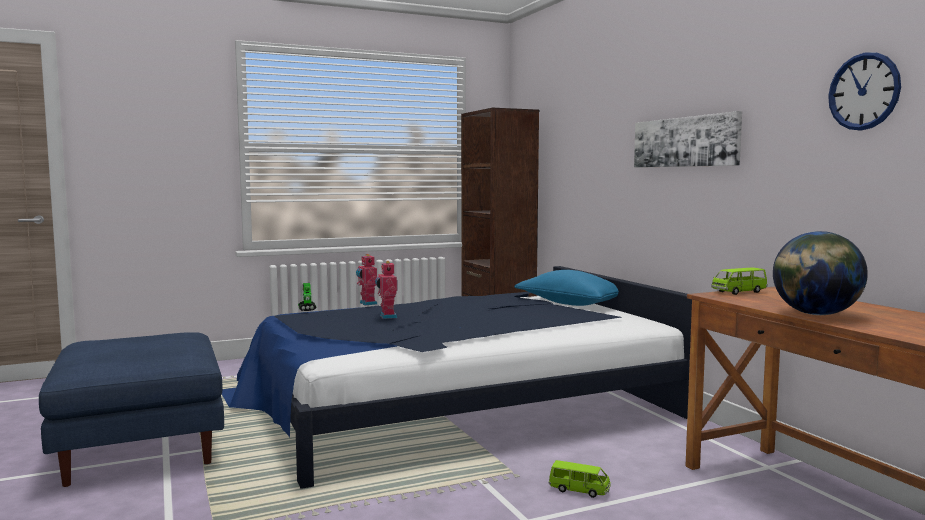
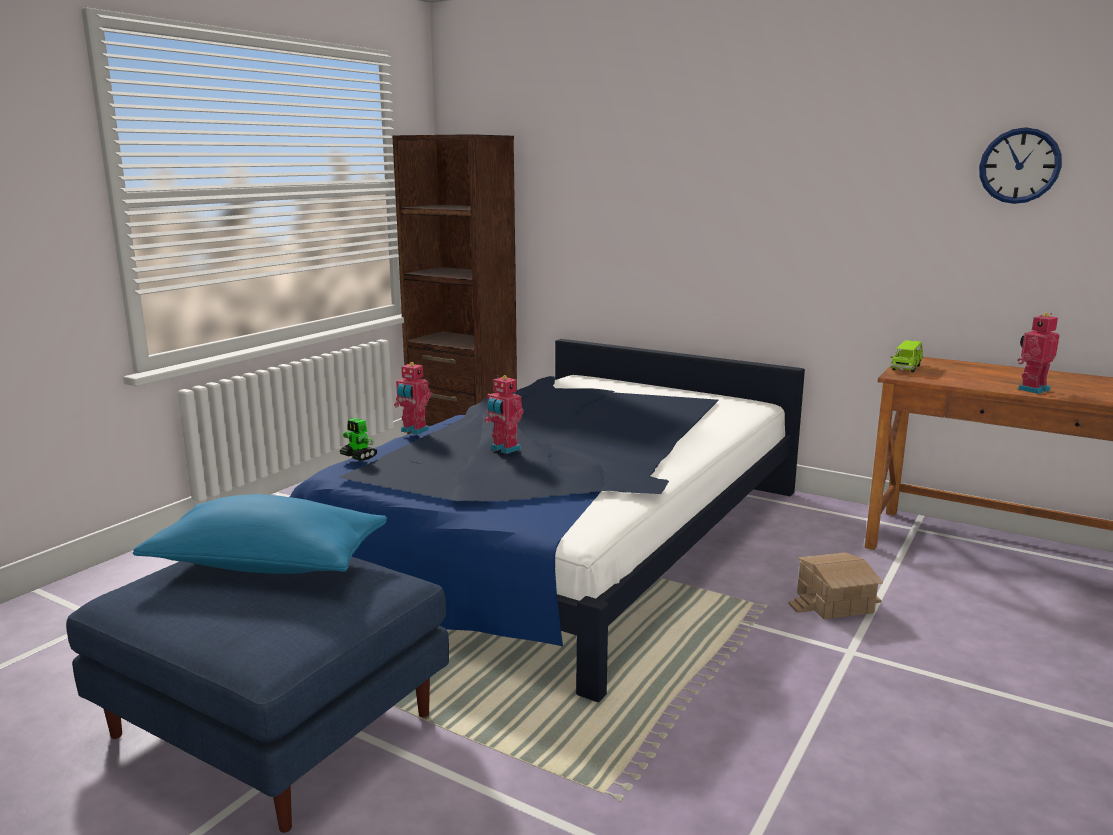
camera: 35 degrees left, 10 degrees up
(570, 303) = (621, 387): blue pillow -> blue pillow (268, 564)
(579, 490) = (834, 602): green toy car -> toy house
(685, 142) = (776, 197): picture -> none
(816, 314) = (1031, 389): globe -> toy robot

